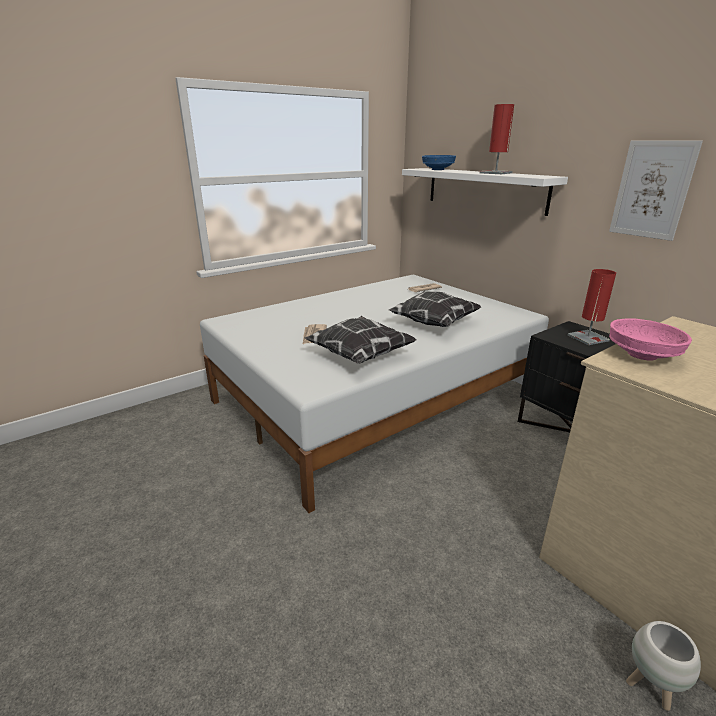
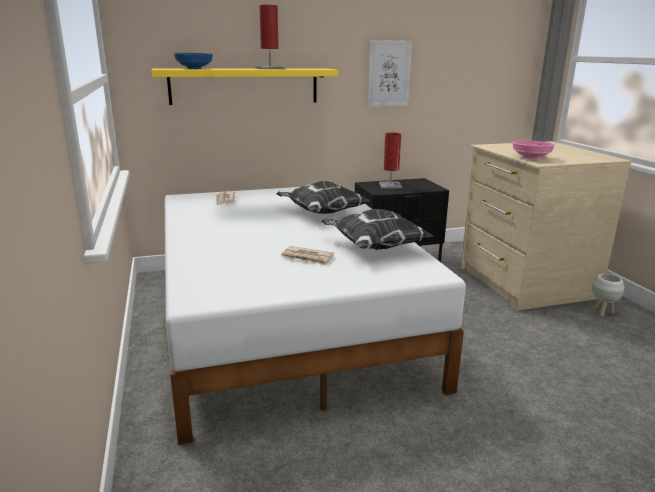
camera: 70 degrees left, 5 degrees down
(484, 189) = (244, 86): white shelf -> yellow shelf

